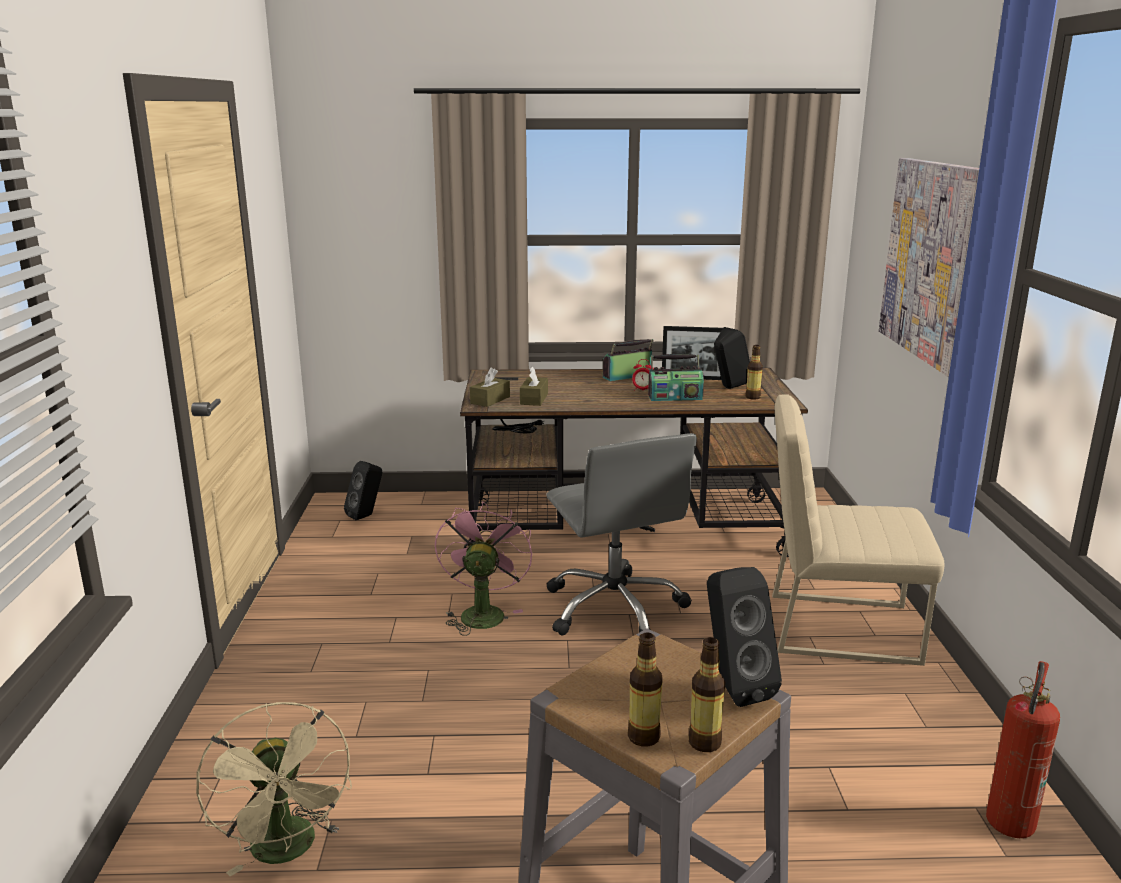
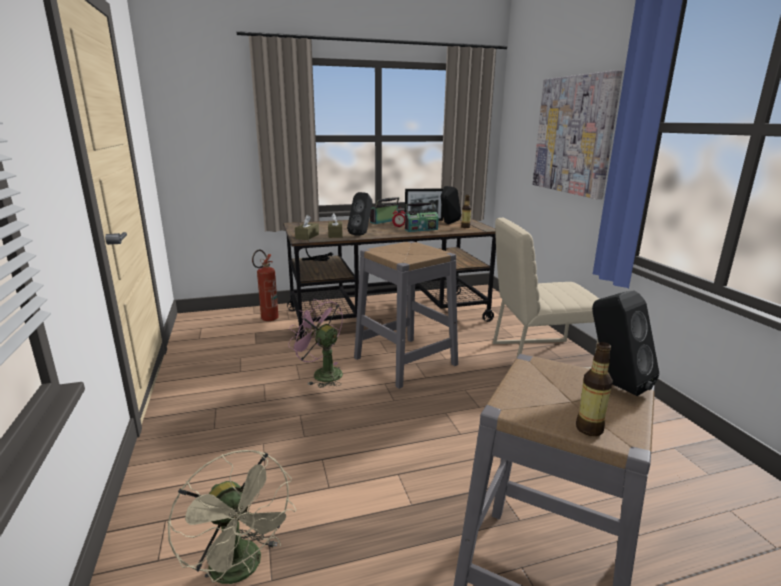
camera: 15 degrees left, 0 degrees up
(366, 516) = (219, 324): black speaker -> black speaker (362, 234)
(482, 612) = (321, 373): pink fan -> pink fan turned 45 degrees counterclockwise
(615, 609) = (405, 361): grey office chair -> grey stool
(704, 742) = (634, 426): bottle -> none
(1008, 830) = (699, 458): fire extinguisher -> fire extinguisher (267, 320)

